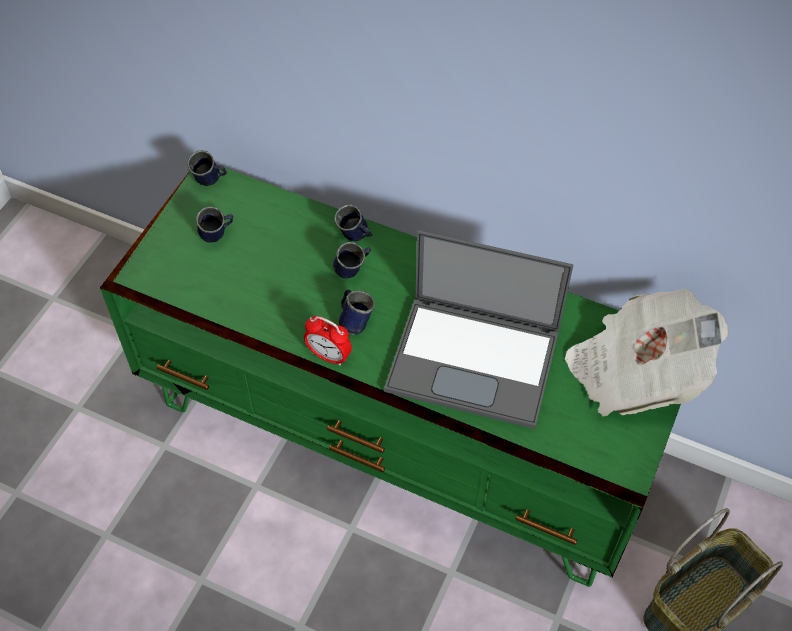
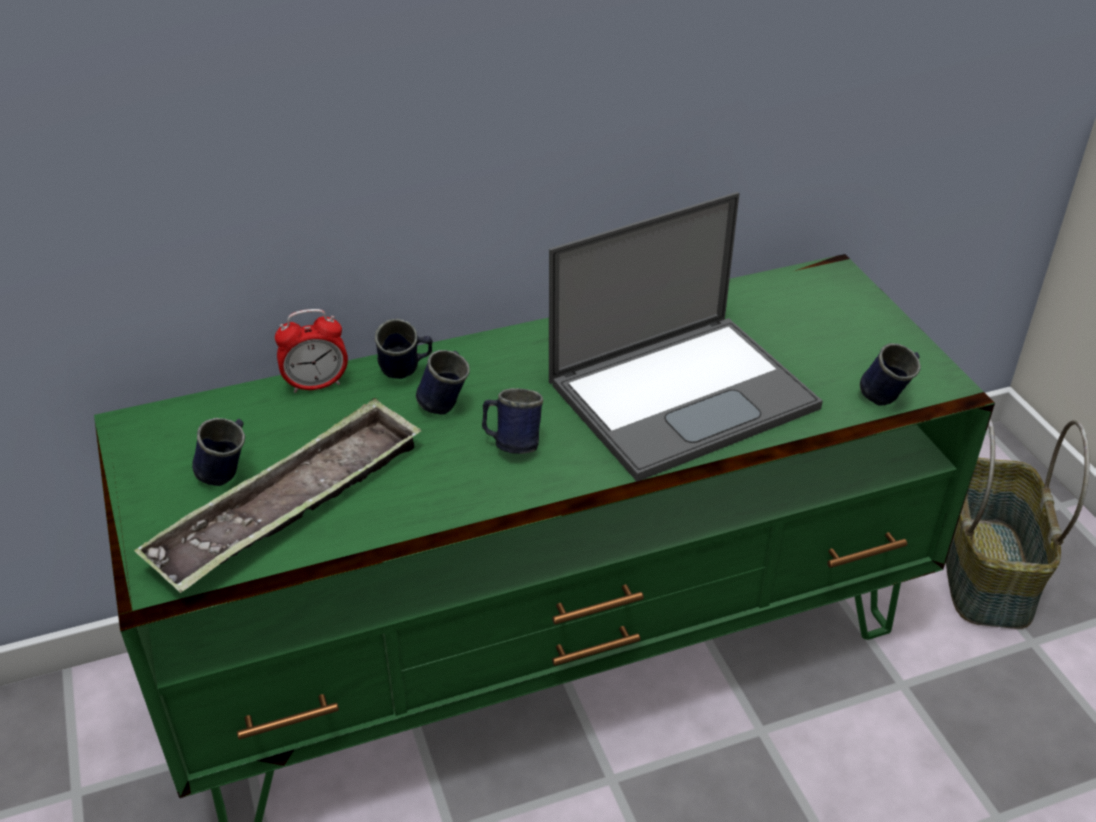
camera: 45 degrees left, 15 degrees down
(211, 182) = (144, 426): blue mug -> blue mug (888, 396)
(223, 277) = (290, 505): none -> tray
(329, 356) = (530, 493): alarm clock -> alarm clock (316, 384)
(635, 372) = (831, 309): newspaper -> none

